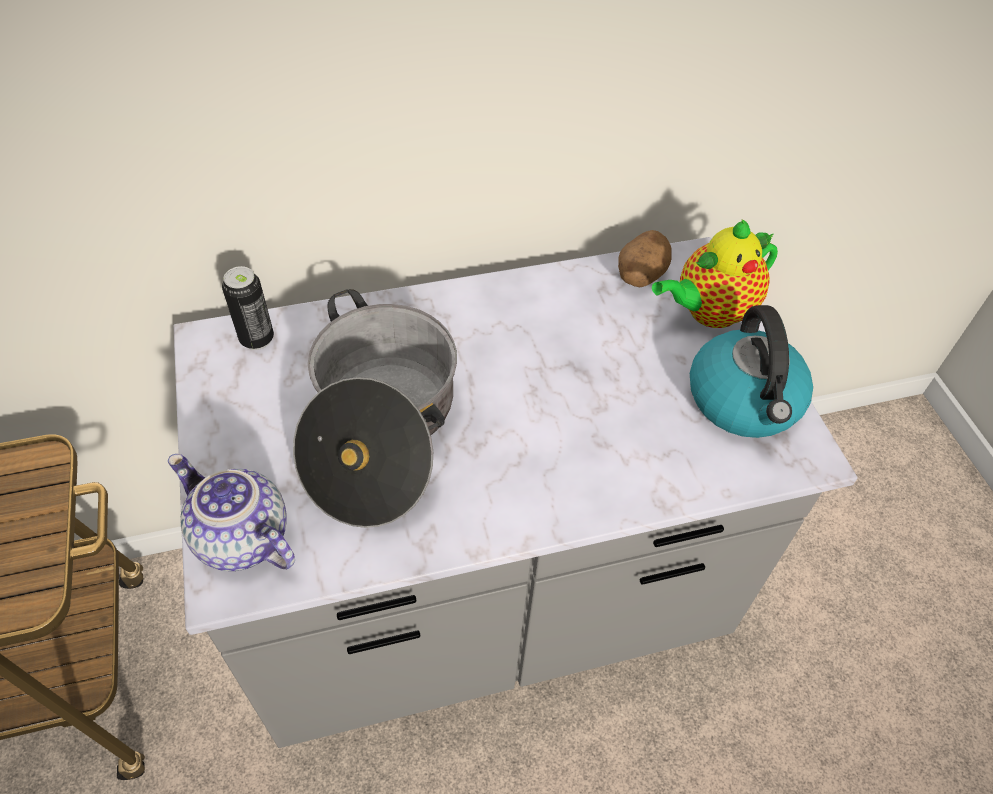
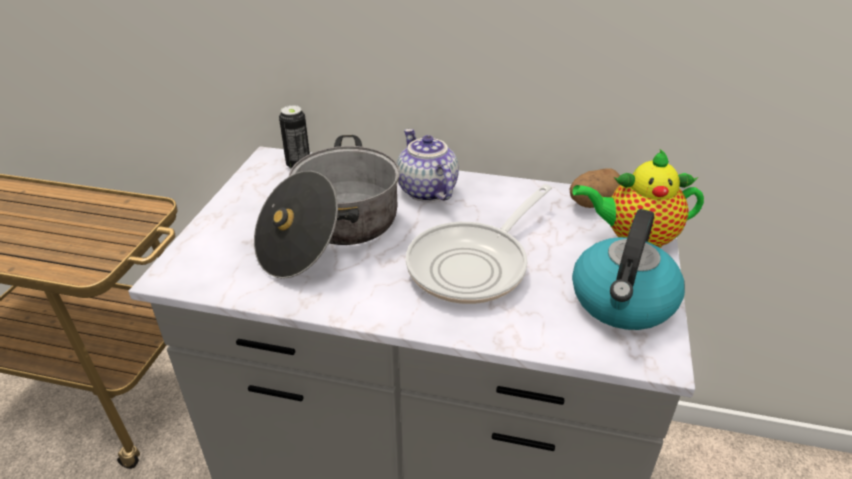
camera: 30 degrees right, 15 degrees down
(240, 539) = (198, 257): teapot -> teapot (425, 190)
(573, 413) = (474, 265): none -> frying pan

